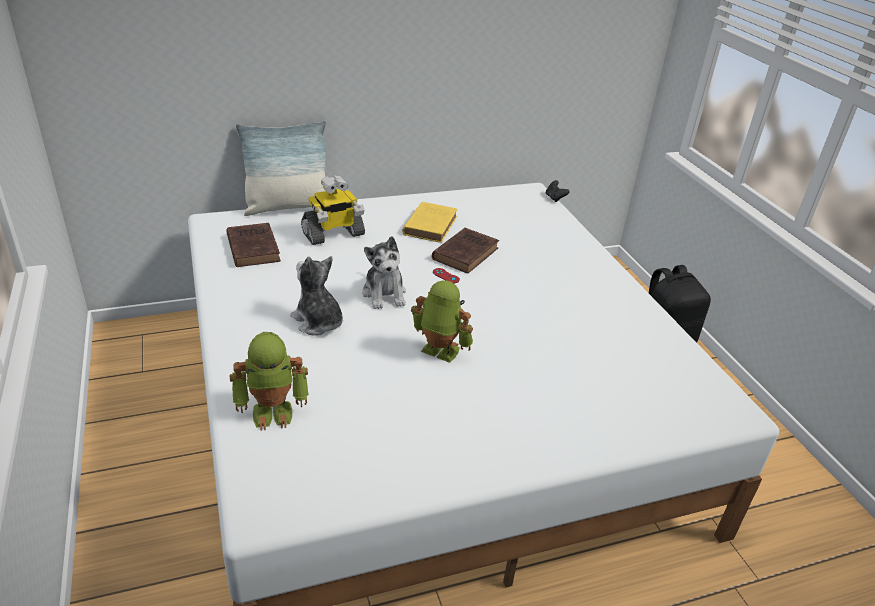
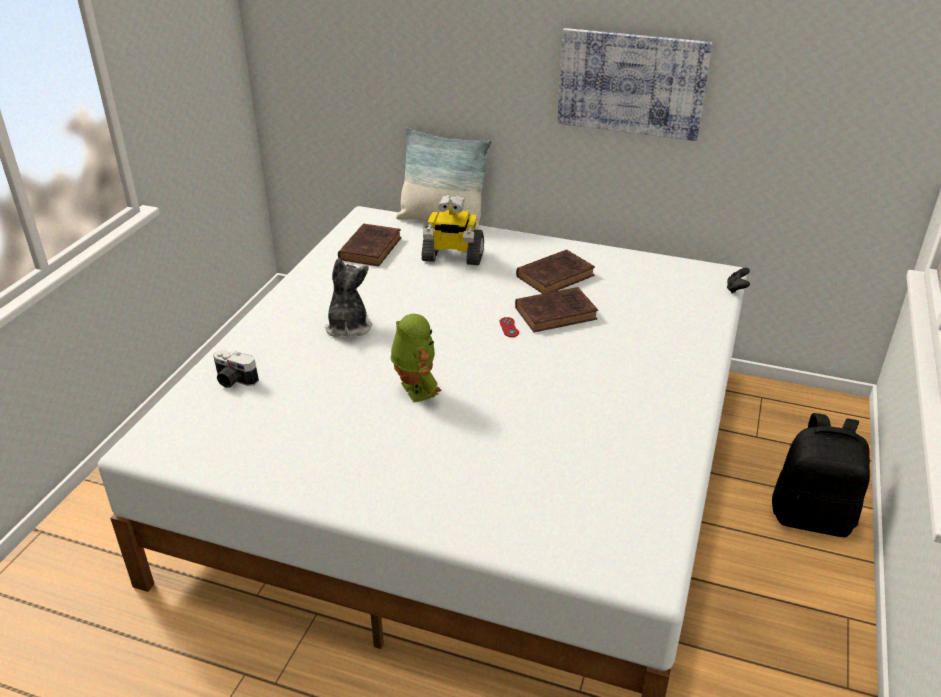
camera: 40 degrees right, 0 degrees up
(273, 411) = (234, 380): toy robot -> camera
(384, 294) = (432, 323): plush toy -> none
(431, 225) = (556, 275): yellow book -> brown book
(447, 48) = (631, 83): none -> picture

